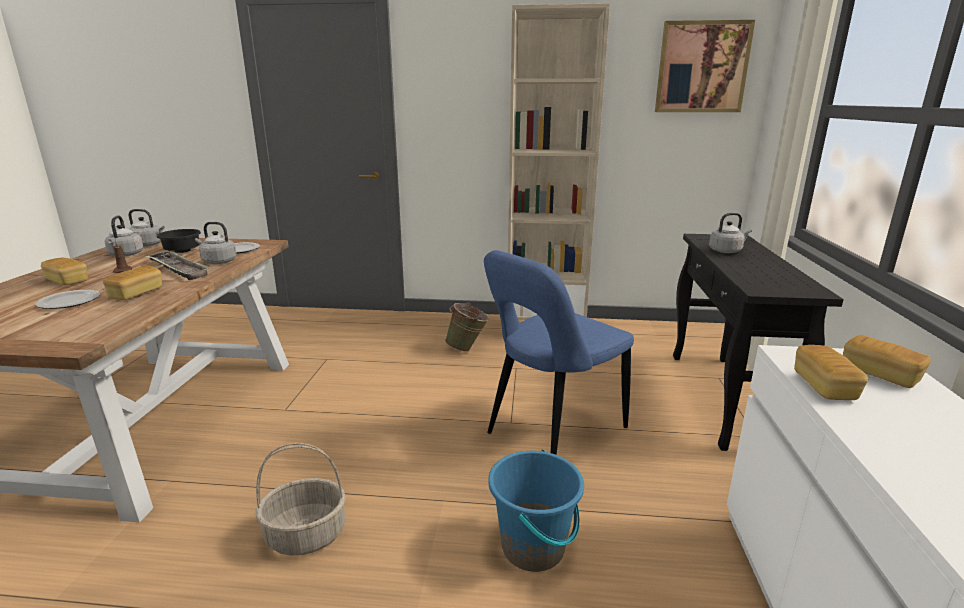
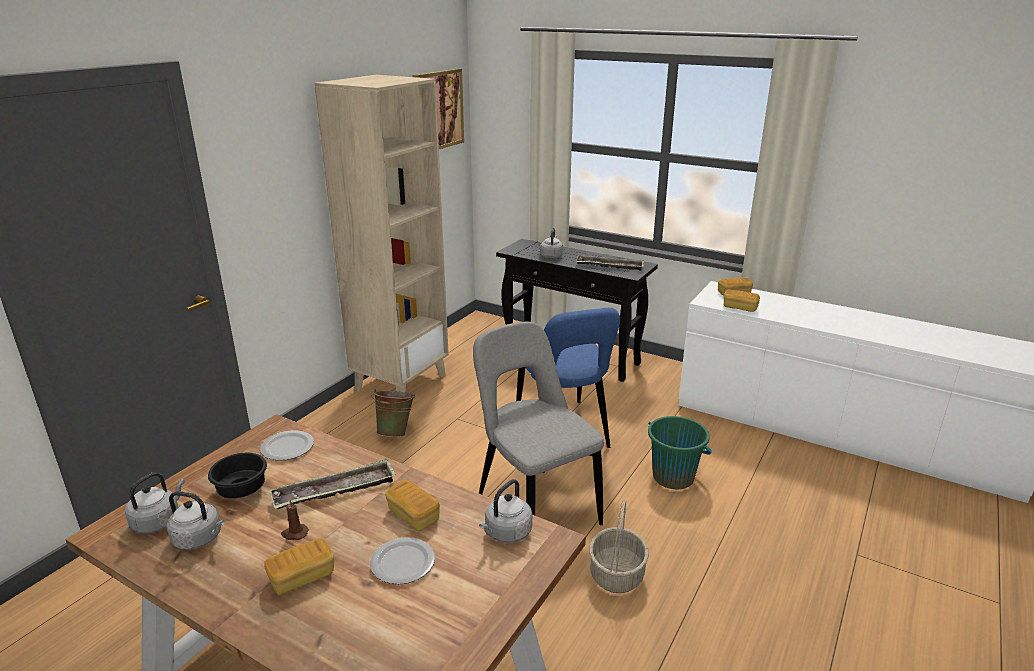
camera: 65 degrees left, 5 degrees up
(218, 261) = (329, 463): grey kettle -> grey kettle (506, 533)
(402, 447) = (534, 506): none -> grey chair
(533, 547) = (673, 477): blue bucket -> green bucket
(761, 277) = (609, 266): none -> tray

